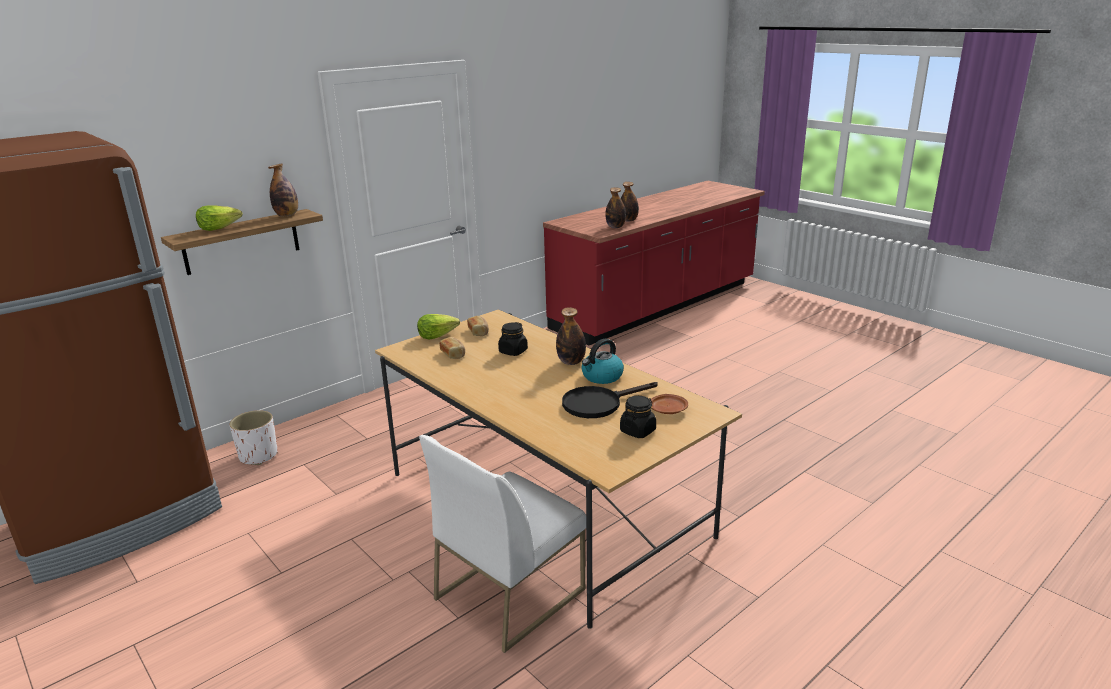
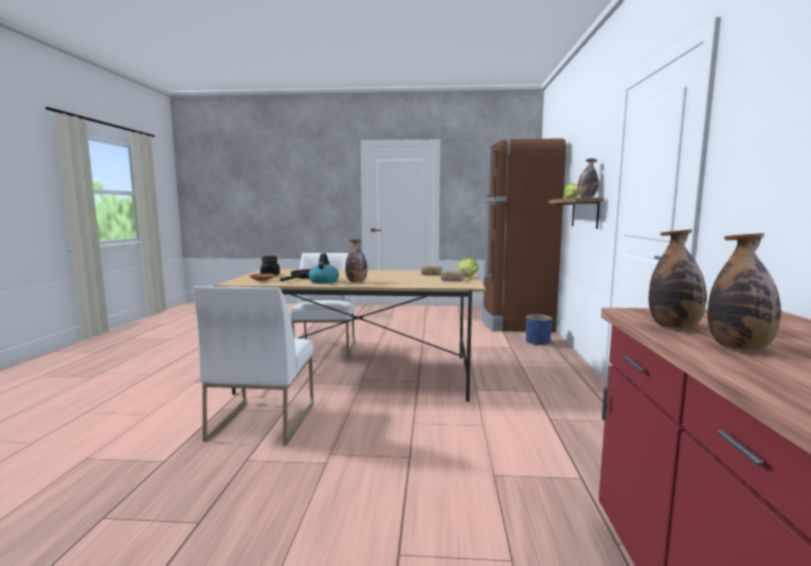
camera: 135 degrees right, 15 degrees down
(258, 455) = (538, 342): white planter -> blue planter
(513, 351) = (403, 279): black jar -> none
(707, 479) = (262, 421): none -> white chair

